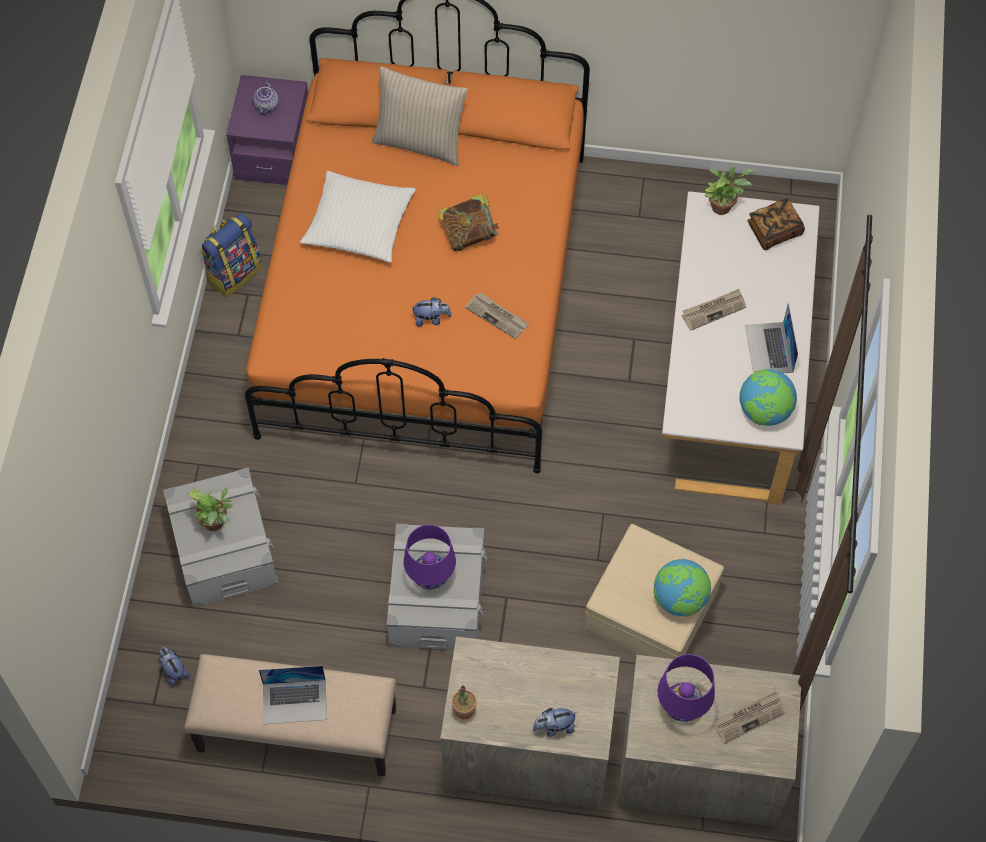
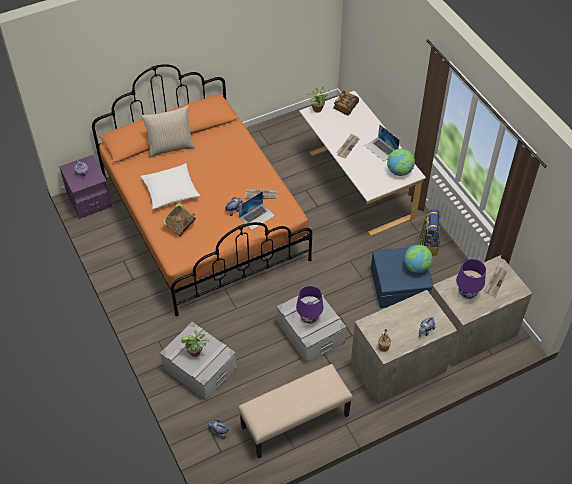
camera: 35 degrees left, 10 degrees down
(234, 272) = (109, 256): backpack -> backpack (428, 244)
(295, 701) = (299, 397): laptop -> laptop (257, 216)
(469, 234) = (222, 170): book -> book (180, 226)
(650, 607) = (399, 284): beige storage box -> blue storage box

